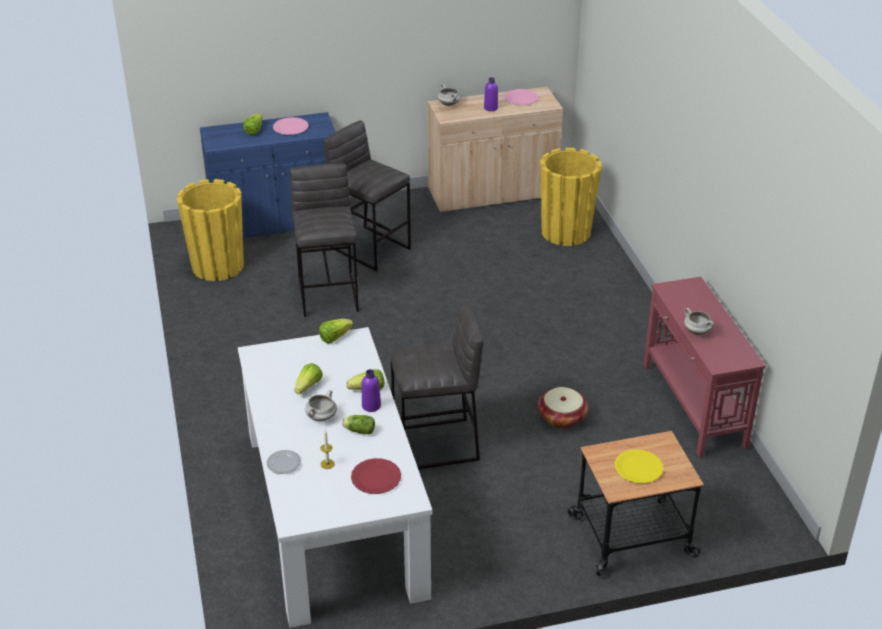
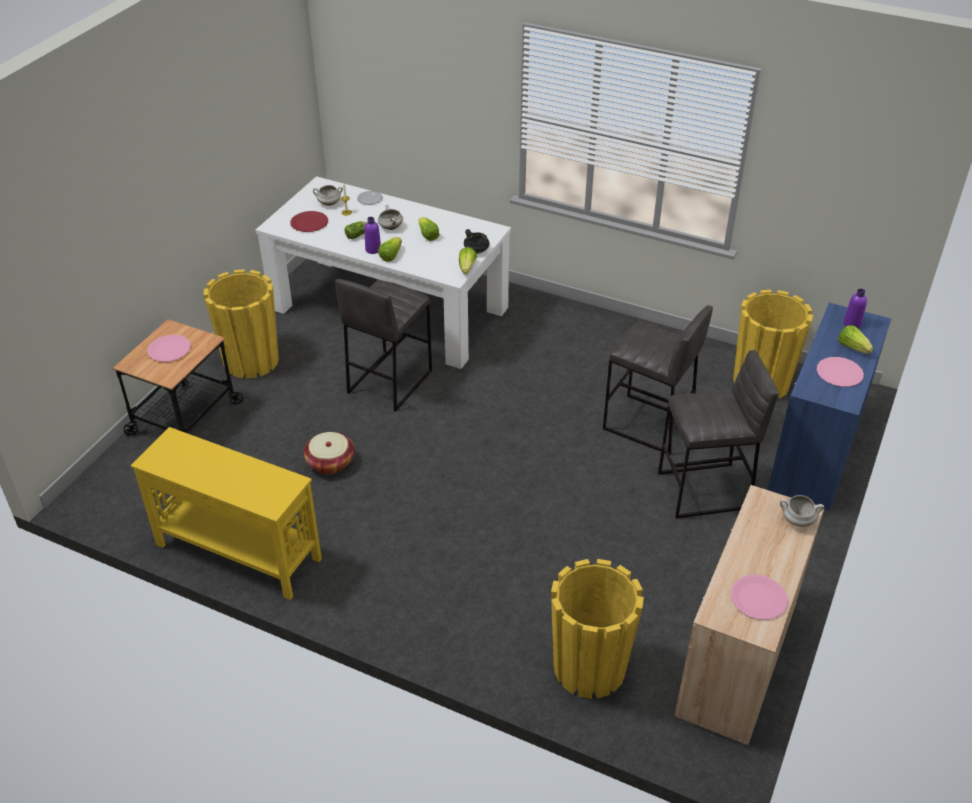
camera: 130 degrees right, 5 degrees up
(302, 345) = (477, 251): none -> black cooking pot
(490, 108) = (754, 552): purple bottle -> purple bottle (852, 323)
(516, 552) = (251, 361): none -> yellow planter
(638, 467) = (169, 349): yellow plate -> pink plate
(693, 406) = (238, 551): red console table -> yellow console table
(697, 332) = (219, 457): white cooking pot -> white cooking pot (329, 204)

